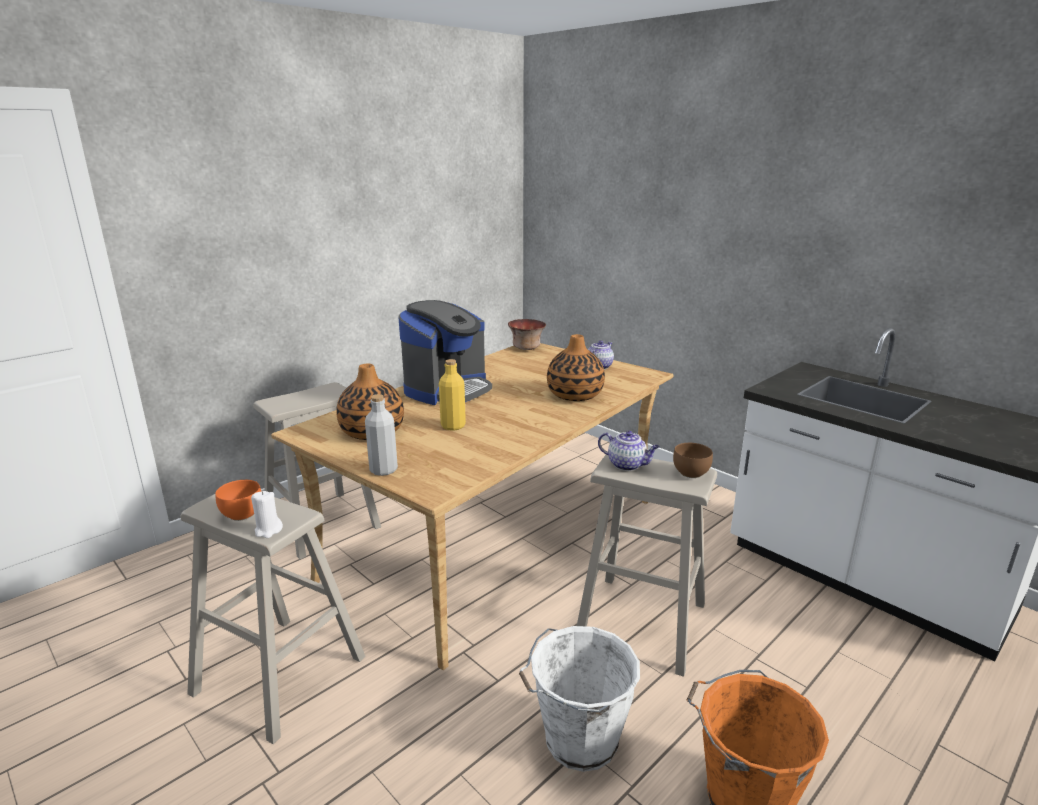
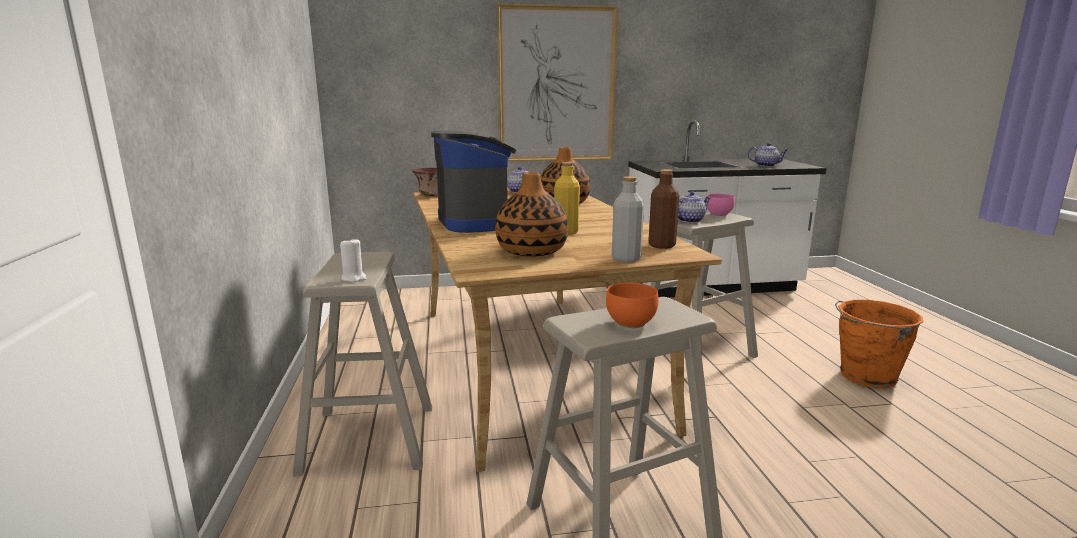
camera: 55 degrees left, 5 degrees down
(268, 530) = (683, 316): white candle -> white candle (354, 278)
(449, 473) = (661, 245): none -> brown bottle
(578, 741) = (797, 407): white bucket -> none
(691, 473) = (718, 214): brown bowl -> pink bowl
(725, 247) = (557, 85): none -> picture
(962, 434) = (766, 165): none -> teapot

